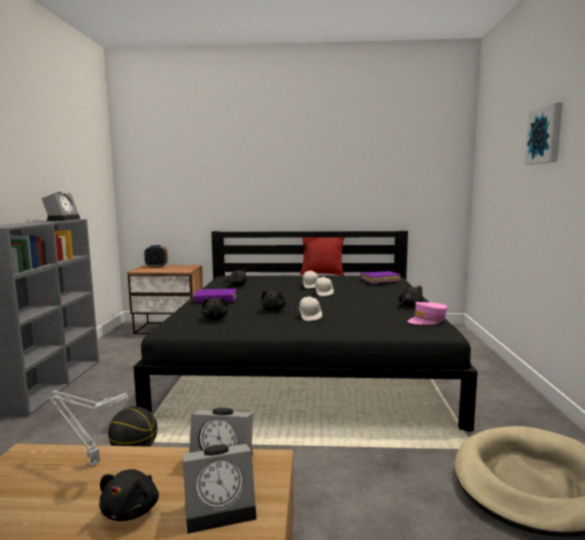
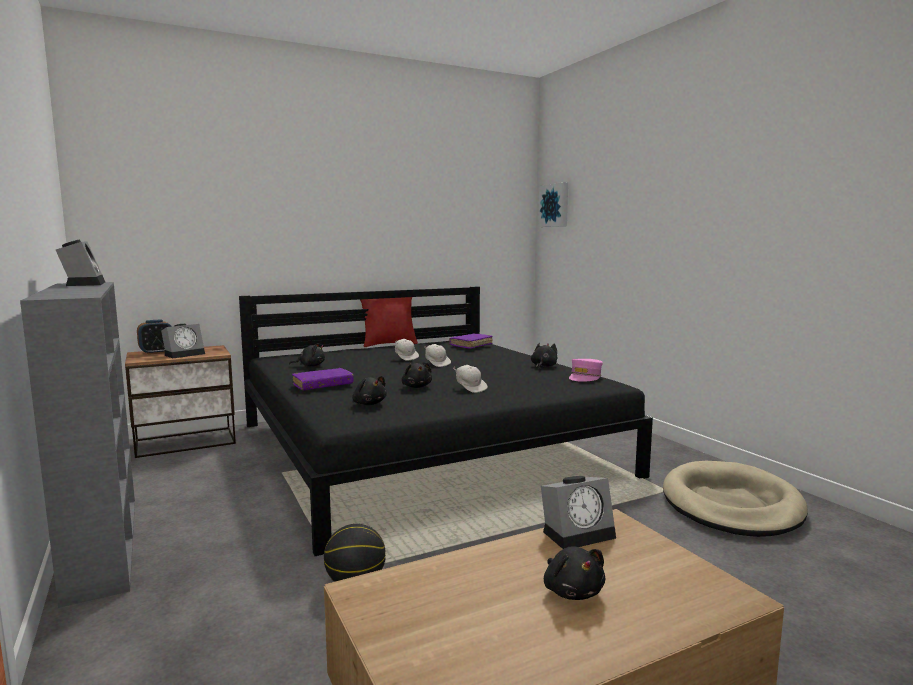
camera: 30 degrees left, 0 degrees up
(91, 463) = (456, 572): grey table lamp -> none
(221, 508) = (639, 564): alarm clock -> alarm clock (185, 354)
(545, 135) = (650, 189): picture -> picture (554, 205)

